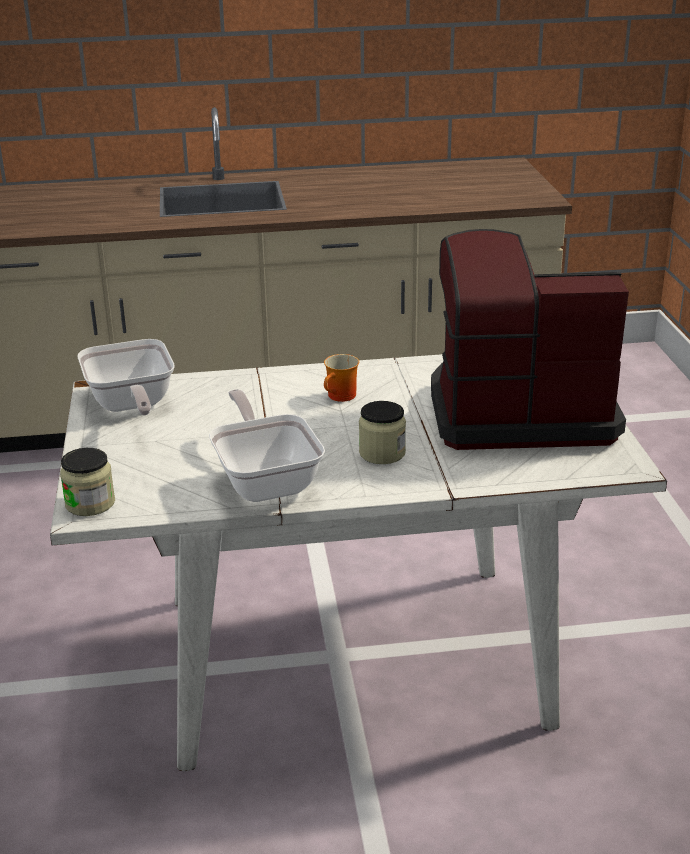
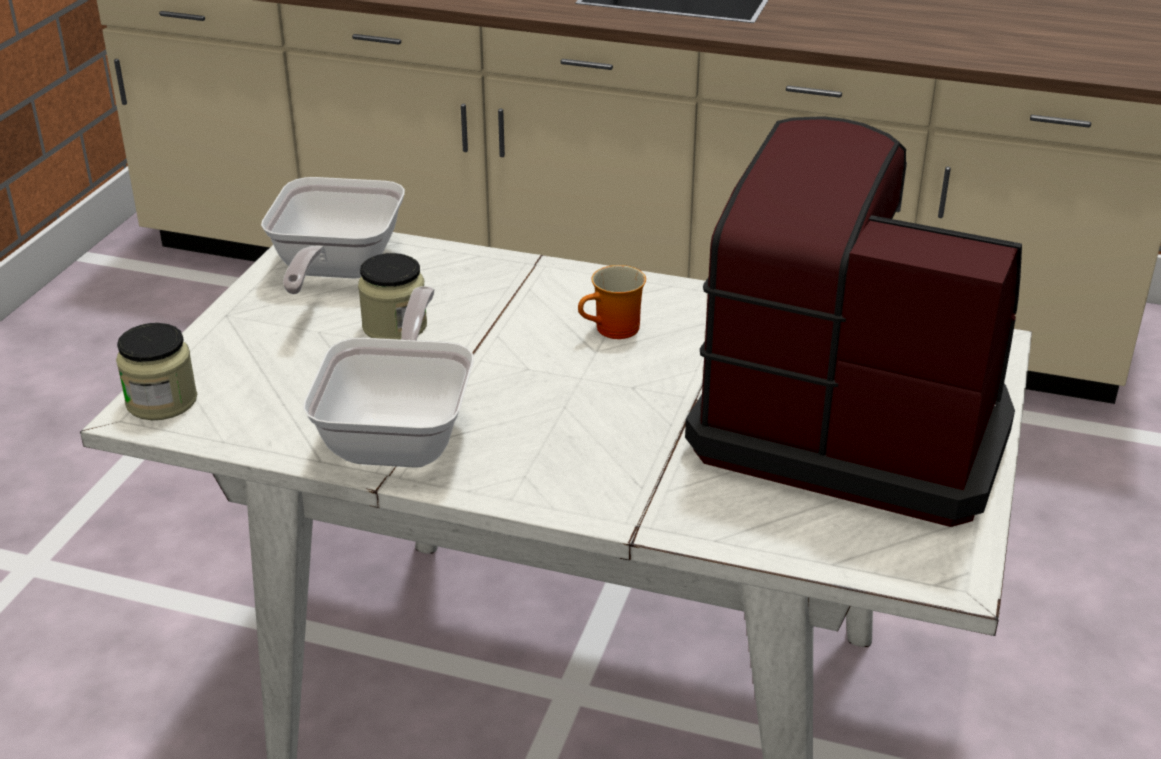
camera: 25 degrees right, 5 degrees up
(382, 453) = (593, 437): jar -> jar (394, 326)

